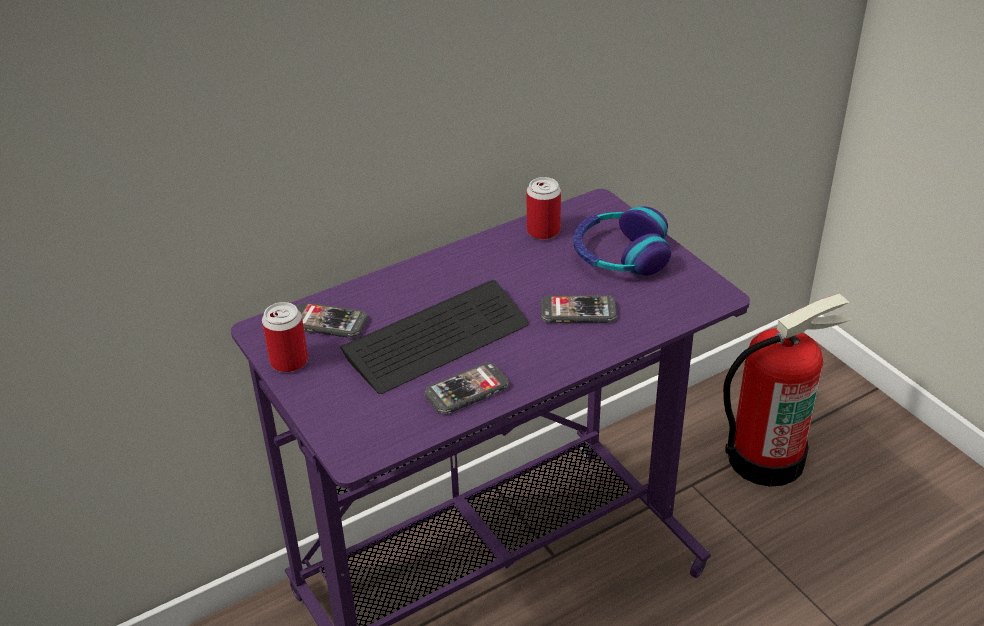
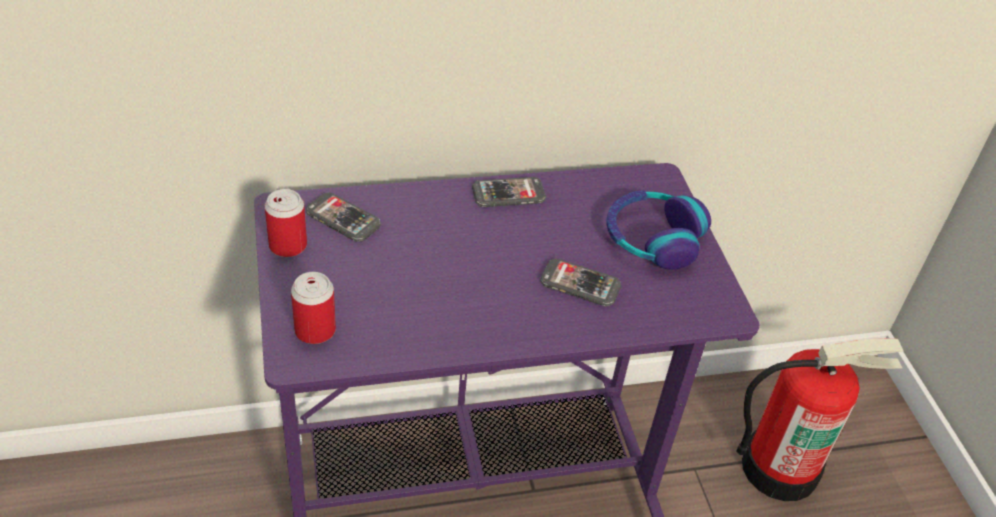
camera: 15 degrees right, 5 degrees up
(437, 339) = (432, 268): keyboard -> none
(467, 390) = (431, 330): phone -> phone (508, 194)
(543, 231) = (591, 190): can -> can (315, 330)

